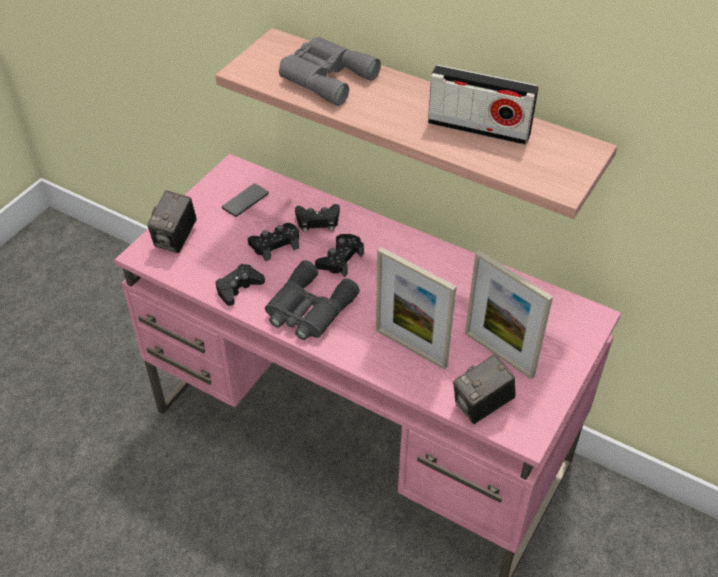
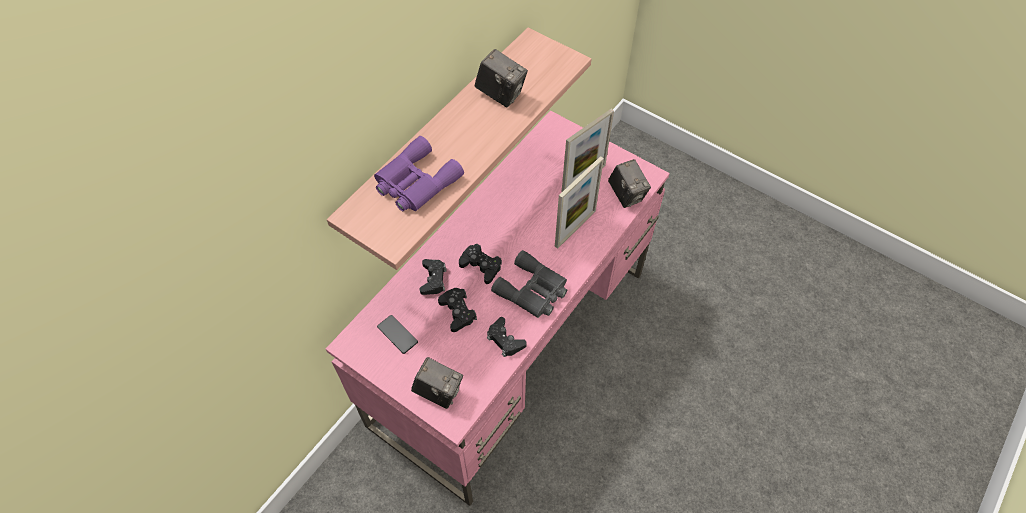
camera: 85 degrees left, 10 degrees up
(324, 76) = (415, 182): grey binoculars -> purple binoculars
(478, 128) = (501, 94): radio -> camera

